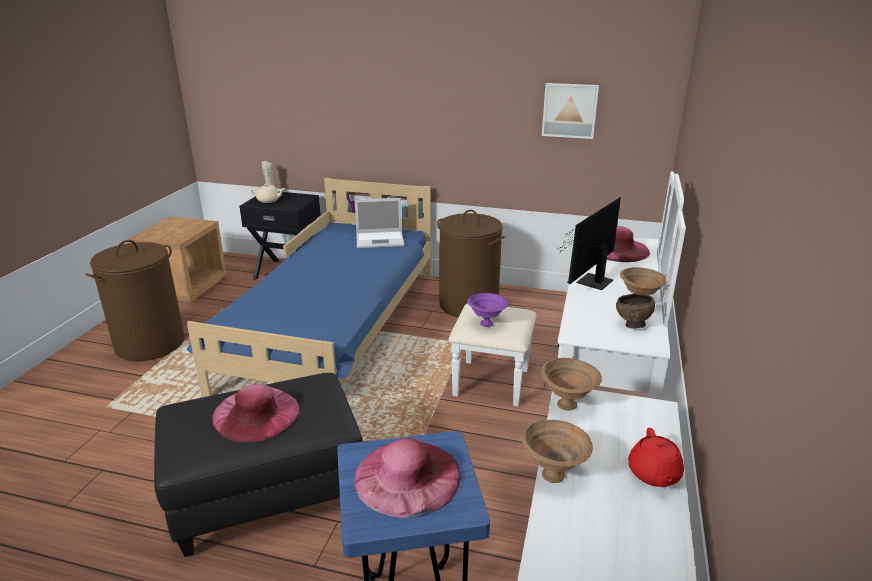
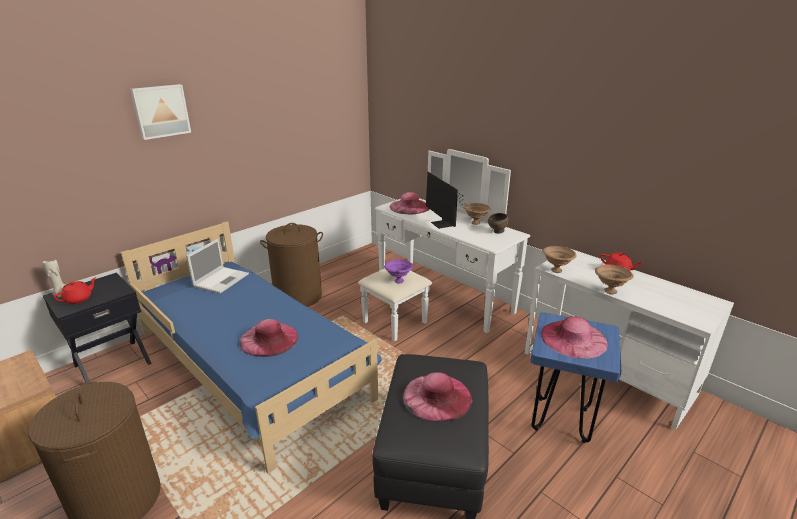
camera: 60 degrees left, 0 degrees up
(269, 200) = (79, 299): beige teapot -> red teapot
(303, 295) = (269, 339): none -> pink hat
(569, 110) = (311, 132): picture -> picture (161, 111)

